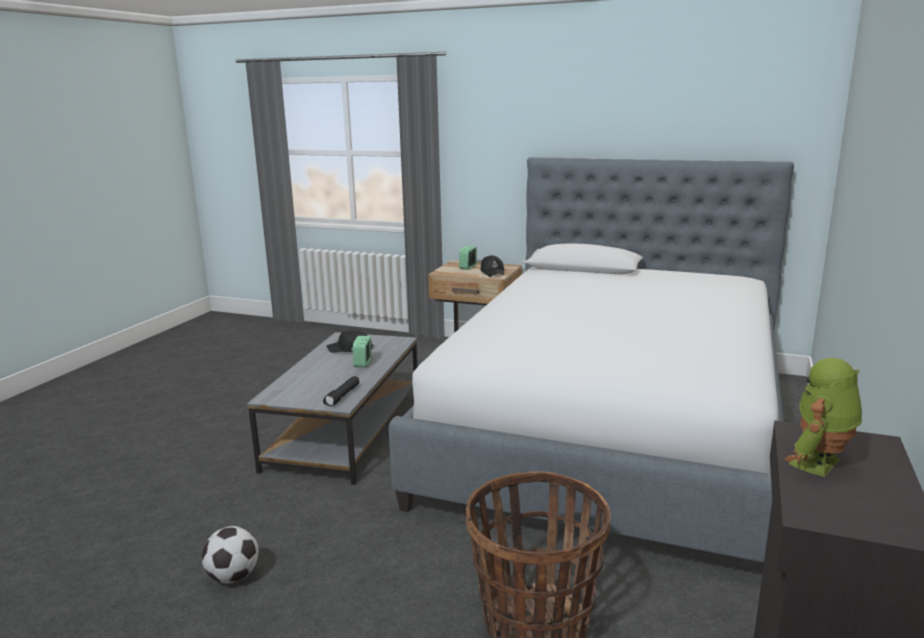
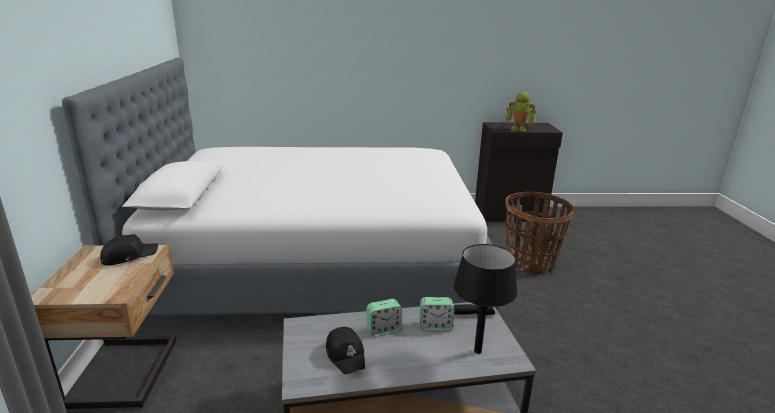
camera: 115 degrees left, 5 degrees up
(233, 577) = (627, 371): football -> none
(295, 388) = (477, 351): none -> black table lamp
(468, 267) = (89, 279): alarm clock -> alarm clock (435, 326)

